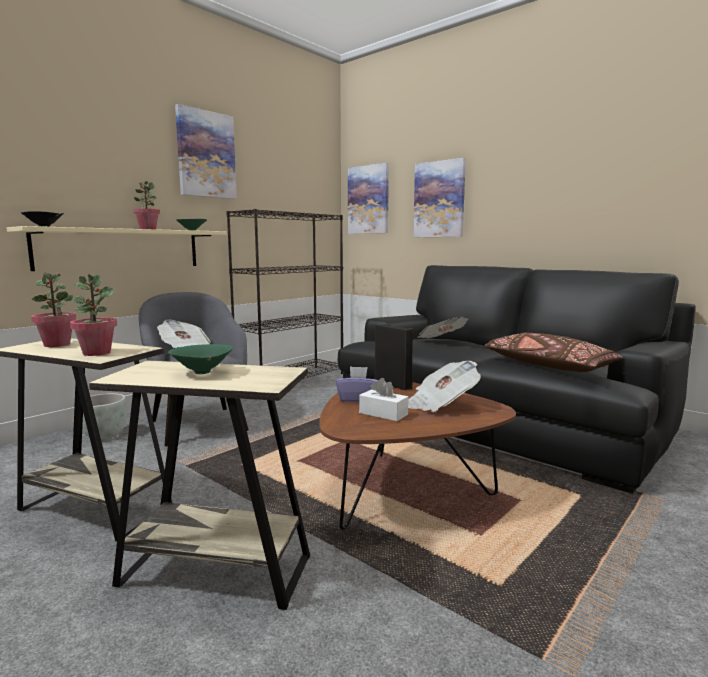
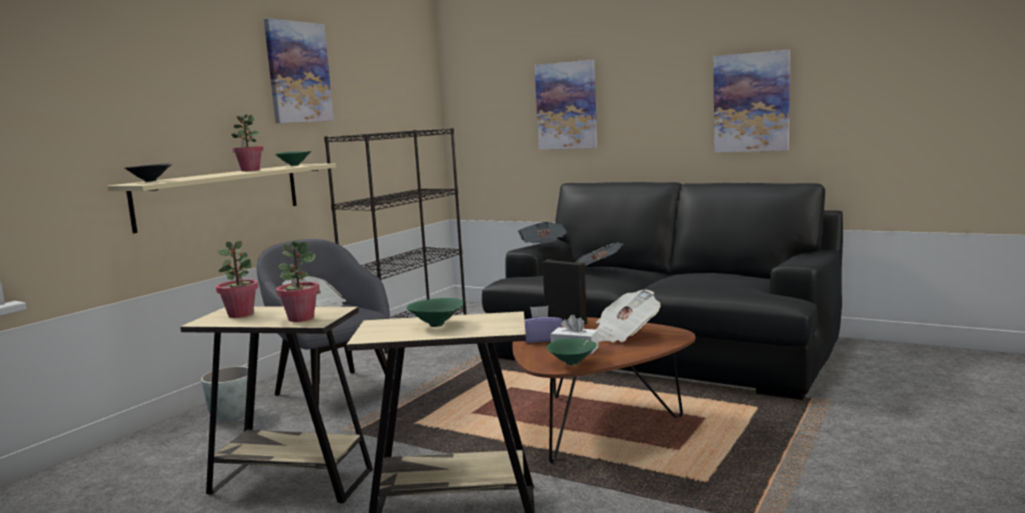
camera: 10 degrees left, 0 degrees up
(368, 200) = (478, 105): picture -> picture (751, 102)
(371, 429) = (573, 363): none -> green bowl
(401, 318) = (543, 247): none -> newspaper
(547, 365) = (713, 286): brown pillow -> none

